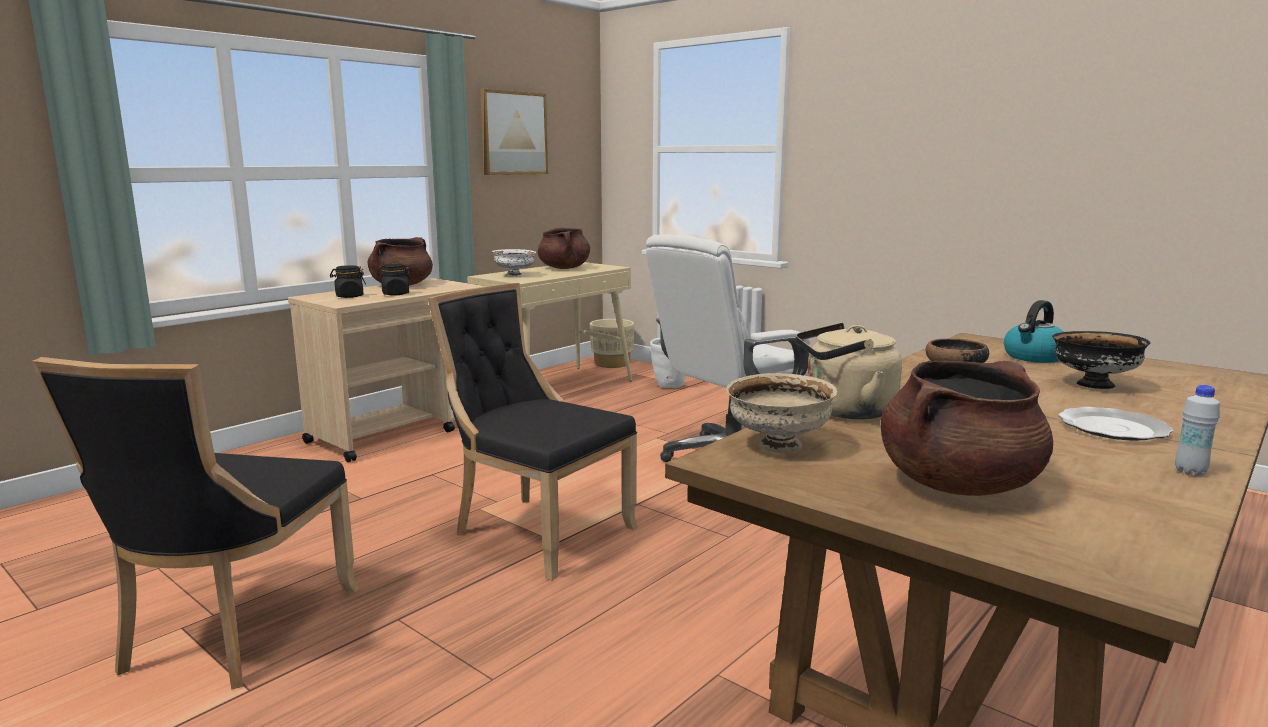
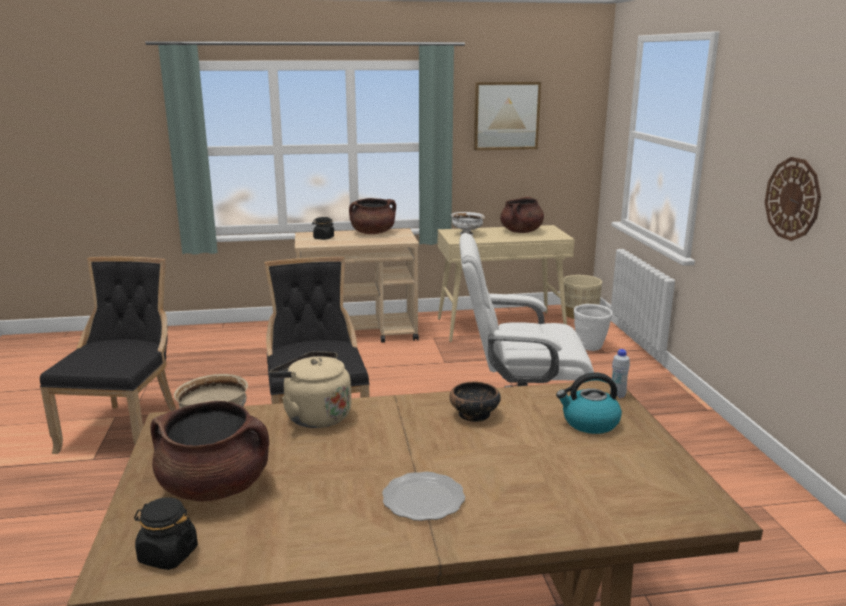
camera: 40 degrees right, 5 degrees up
(232, 632) = (125, 428): black chair -> black chair turned 135 degrees clockwise
(395, 294) = (350, 241): black jar -> black jar (168, 555)
(930, 171) = (793, 199): none -> wall clock
(1093, 385) = (541, 464): black bowl -> none
(1190, 472) = (353, 548): white bottle -> white bottle (617, 395)

